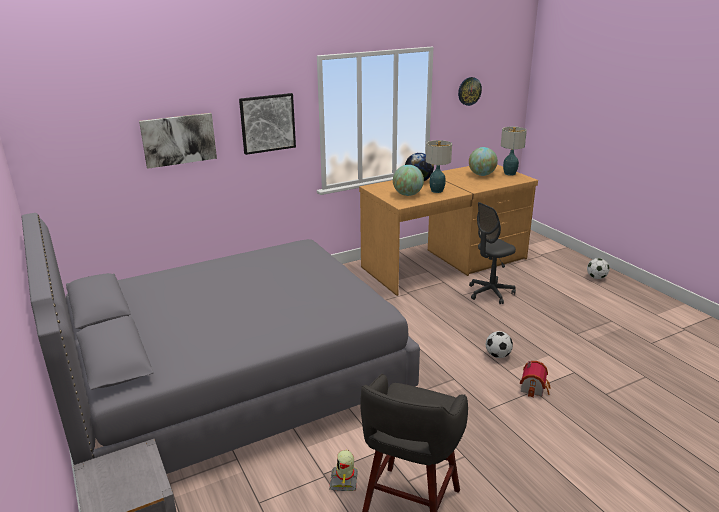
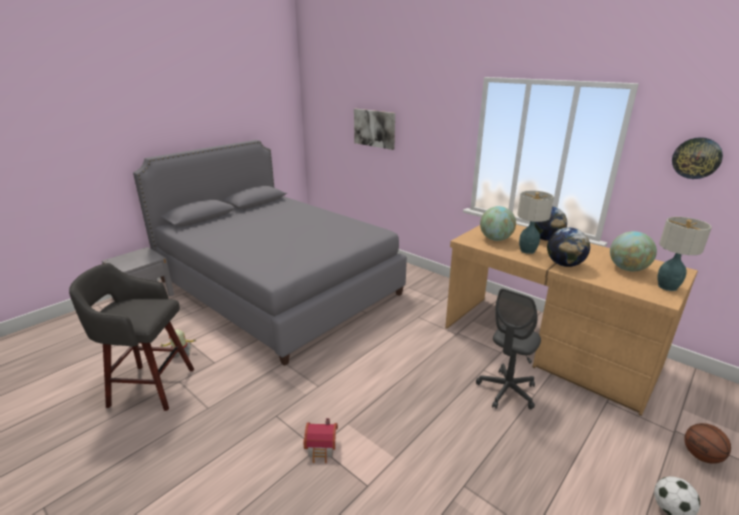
camera: 70 degrees right, 0 degrees up
(267, 123) = (433, 132): picture -> none
(466, 187) = (564, 264): none -> globe
(490, 293) = (506, 391): grey office chair -> grey office chair turned 90 degrees counterclockwise
(497, 355) = (372, 412): football -> none
(561, 256) = (701, 456): none -> basketball

